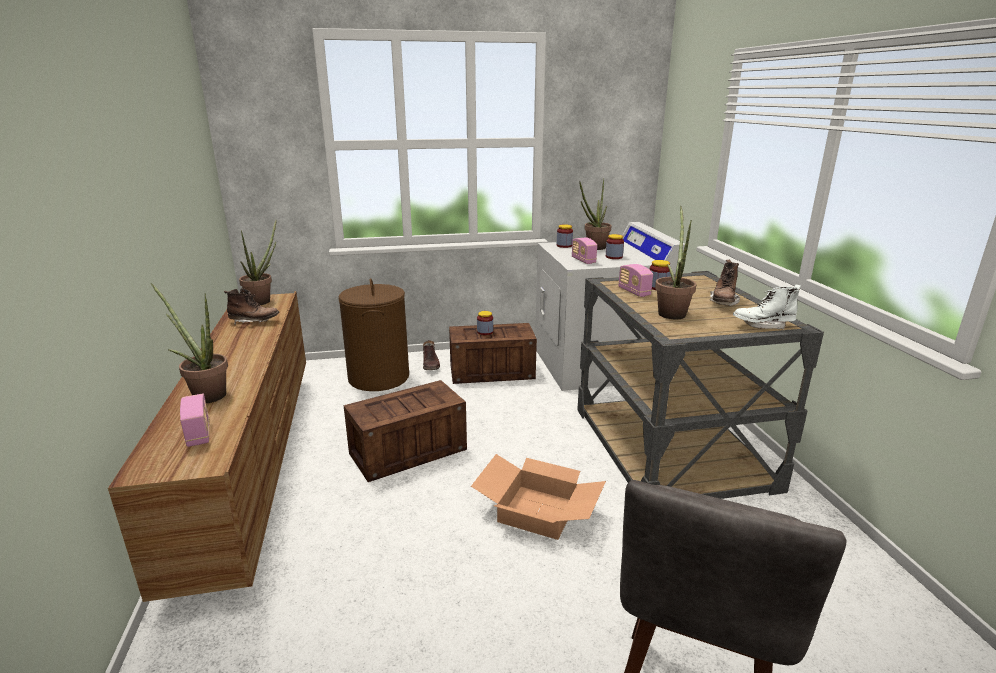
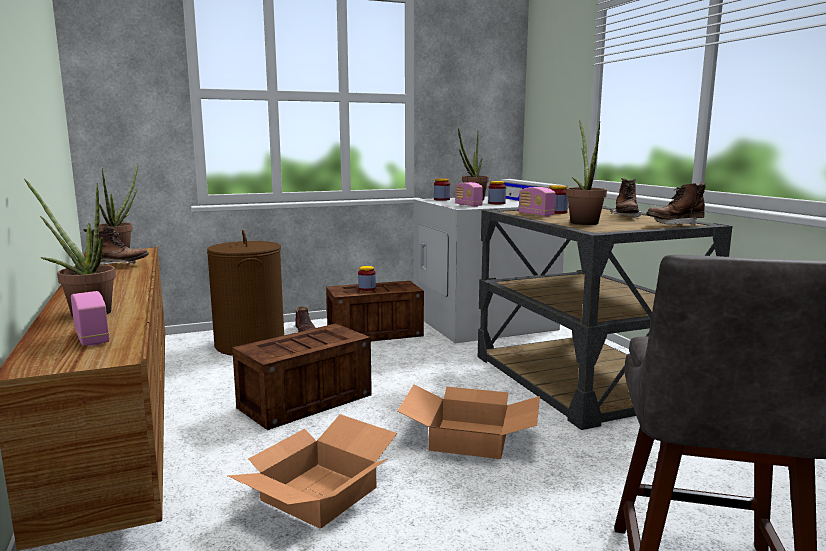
camera: 10 degrees left, 10 degrees down
(391, 558) = (319, 492): none -> cardboard box
(763, 325) = (674, 224): white boot -> brown boot

